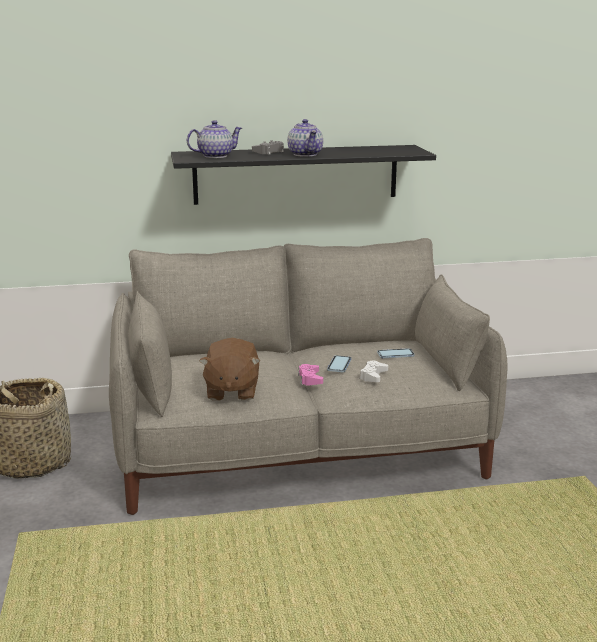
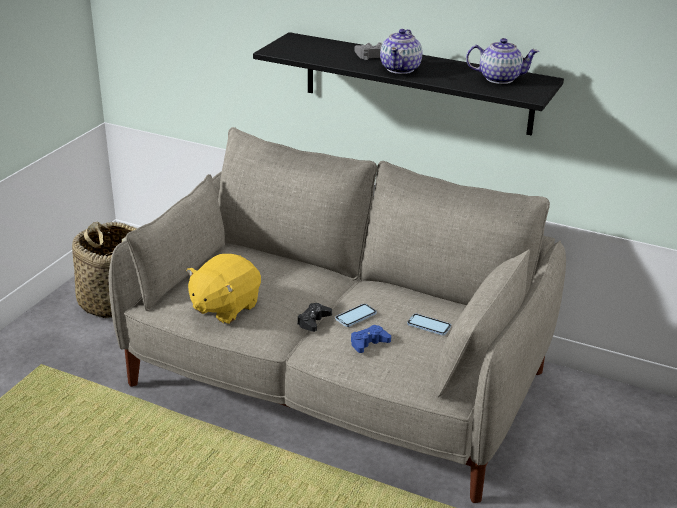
camera: 35 degrees right, 10 degrees up
(215, 156) = (310, 50): teapot -> teapot (499, 78)
(231, 391) = (224, 307): brown plush toy -> yellow plush toy
(310, 379) = (313, 321): pink game controller -> black game controller
(373, 376) = (368, 343): white game controller -> blue game controller

